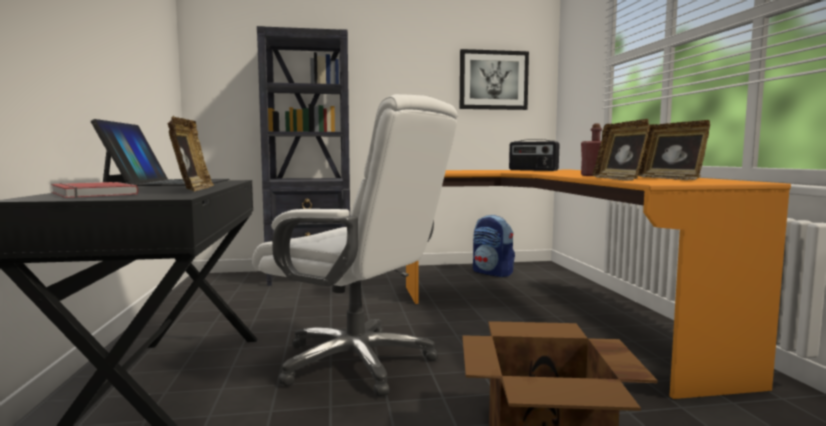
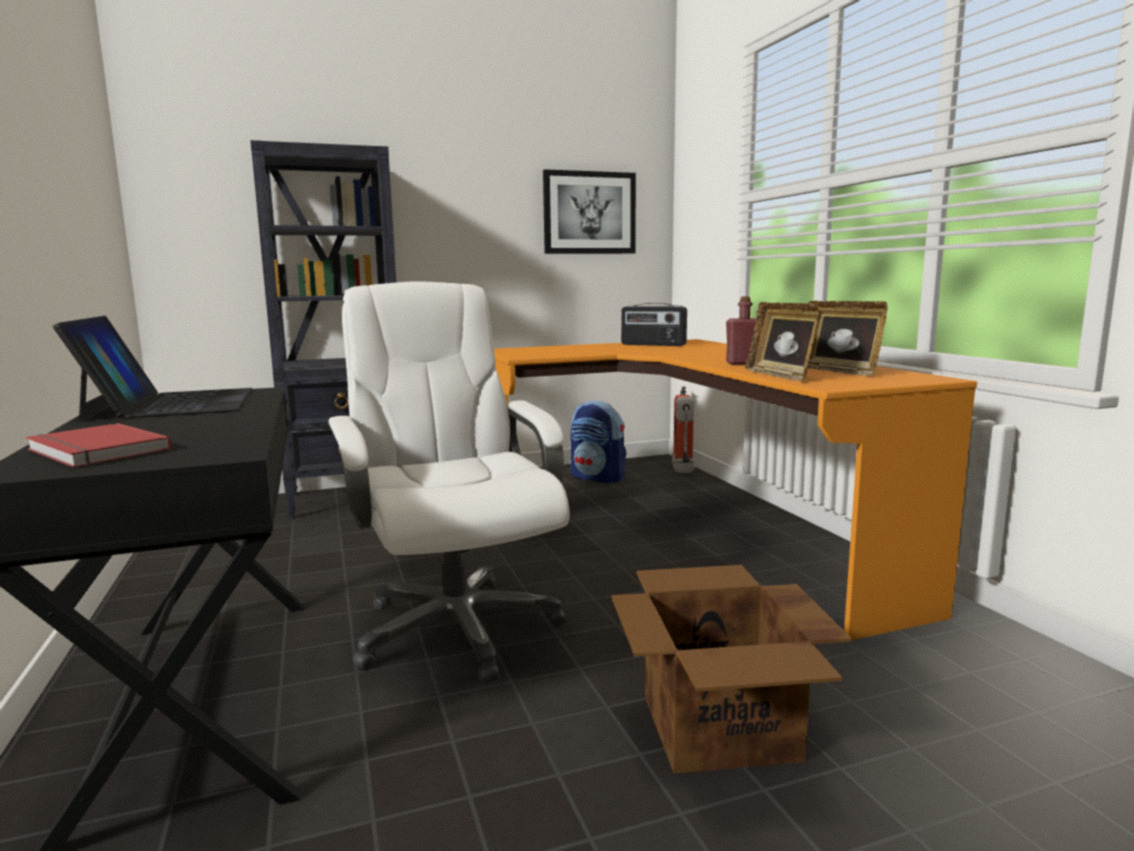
camera: 10 degrees left, 5 degrees up
(193, 190) = (234, 428): picture frame -> none
(357, 362) = (455, 628): white office chair -> white office chair turned 135 degrees counterclockwise
(559, 272) = (683, 471): none -> fire extinguisher

